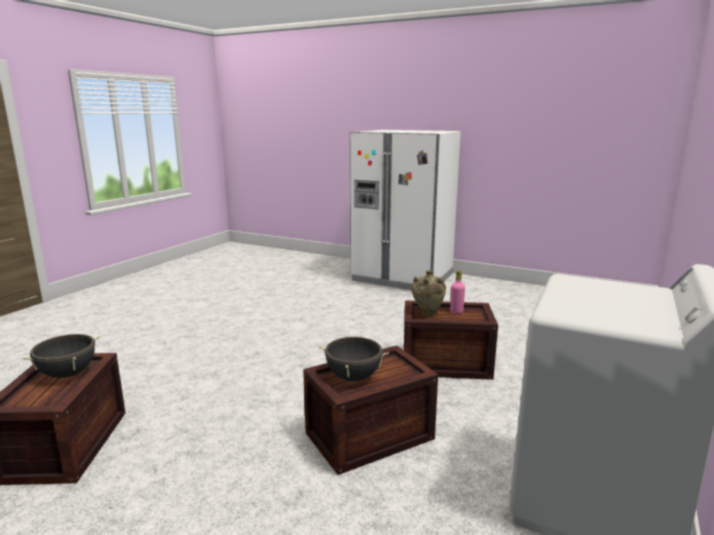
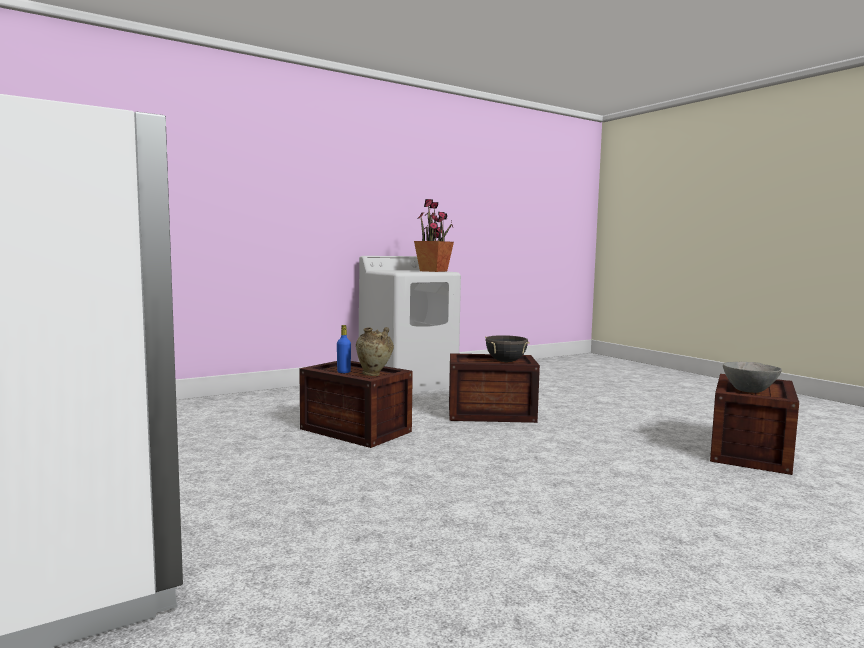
camera: 150 degrees left, 10 degrees down
(68, 374) = (749, 391): black cooking pot -> grey bowl
(456, 311) = (343, 372): pink bottle -> blue bottle
(581, 308) = (434, 271): none -> potted plant

